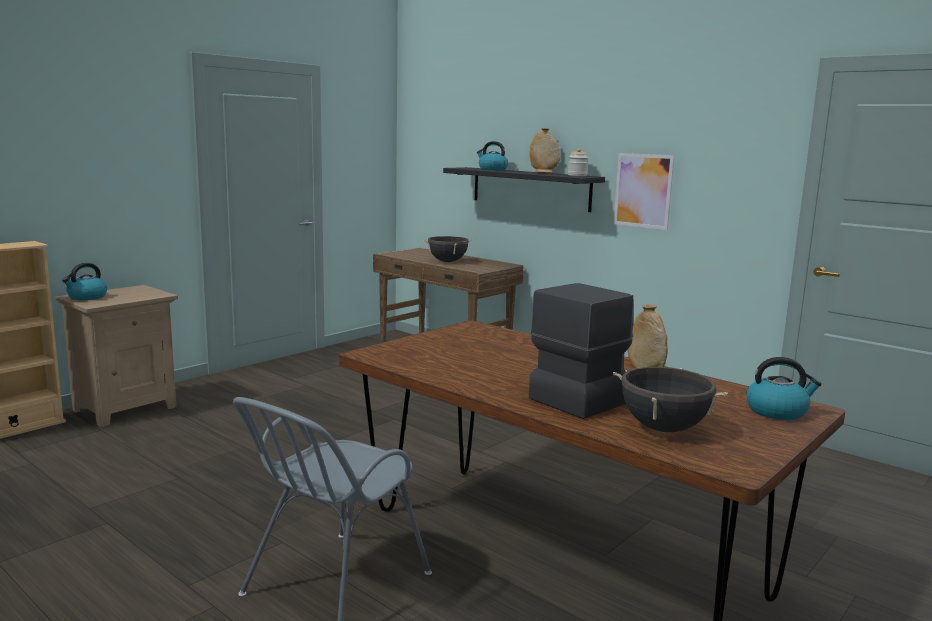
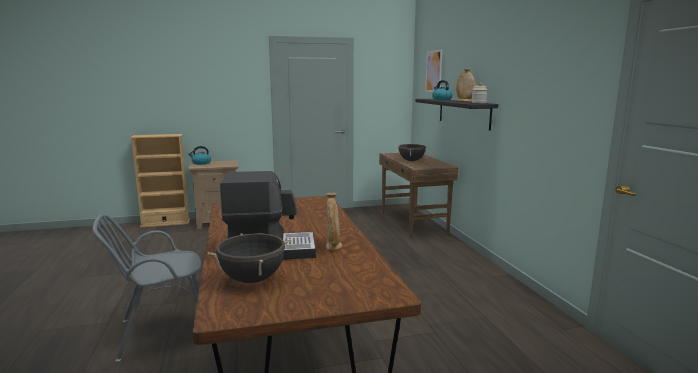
camera: 35 degrees right, 0 degrees up
(643, 190) = (517, 114): picture -> picture (433, 71)
(777, 411) = (360, 290): kettle -> none

